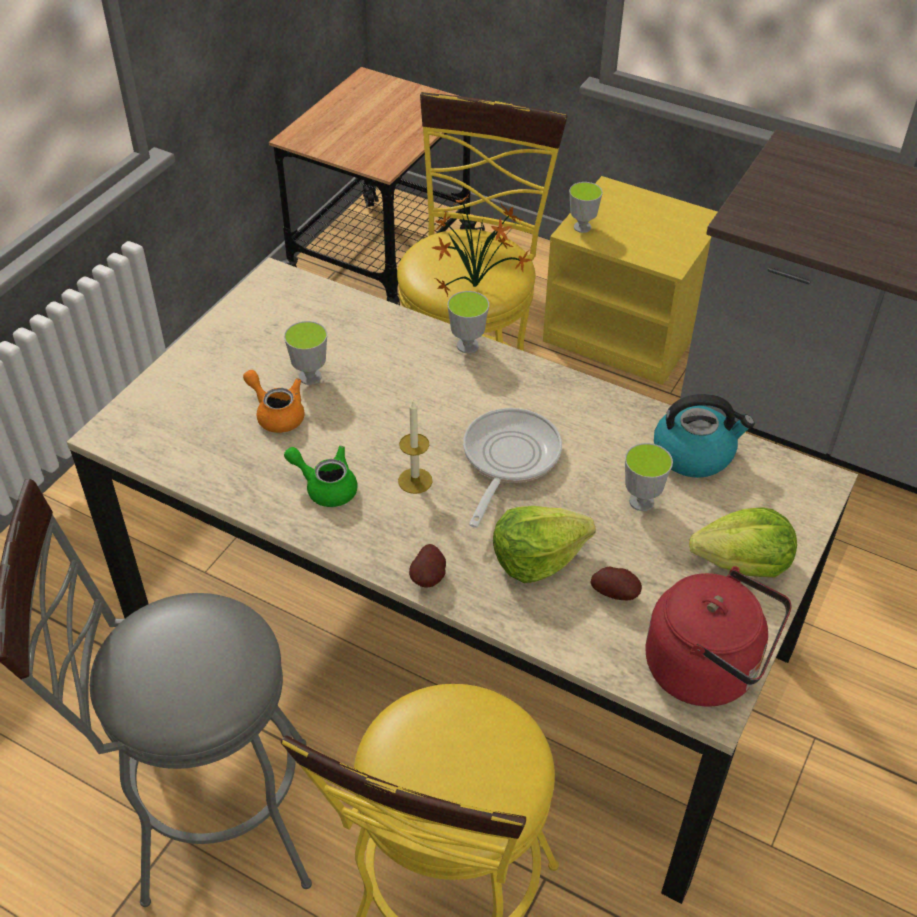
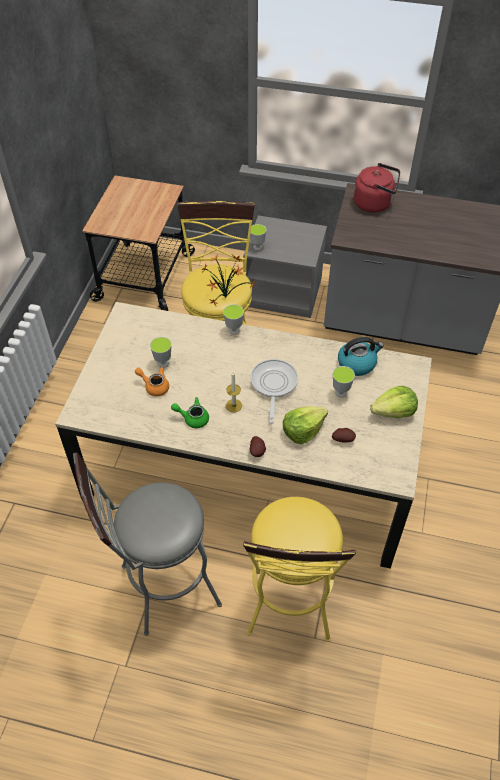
camera: 15 degrees left, 5 degrees up
(627, 331) = (284, 292): yellow nightstand -> grey nightstand
(707, 669) = (393, 465): red kettle -> red kettle (375, 203)

